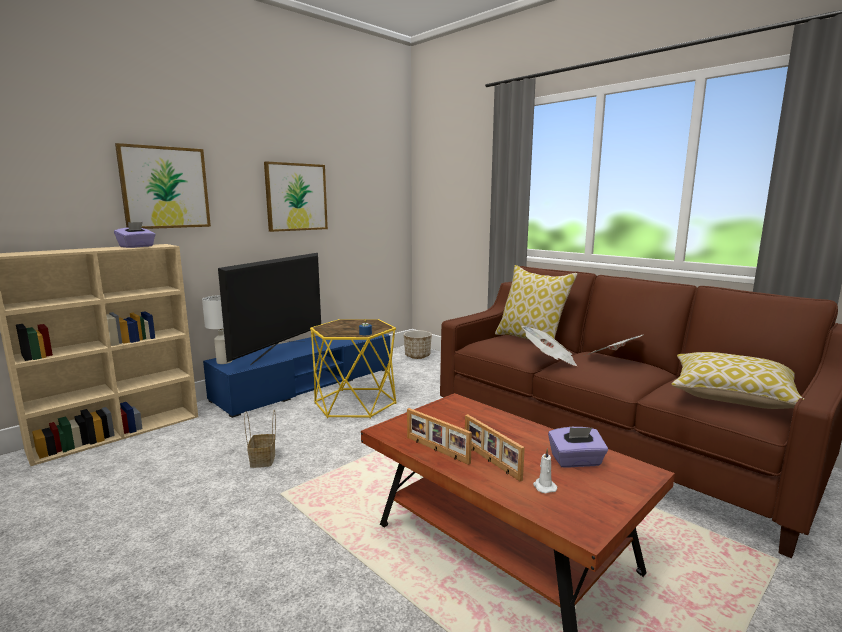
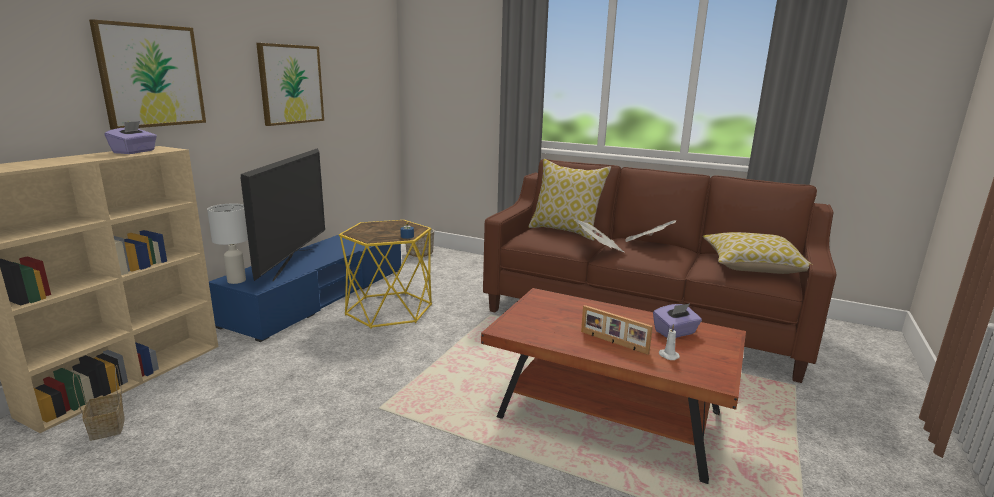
camera: 20 degrees left, 5 degrees up
(263, 460) = (334, 380): basket -> basket (108, 428)
(436, 450) = (563, 340): picture frame -> none

